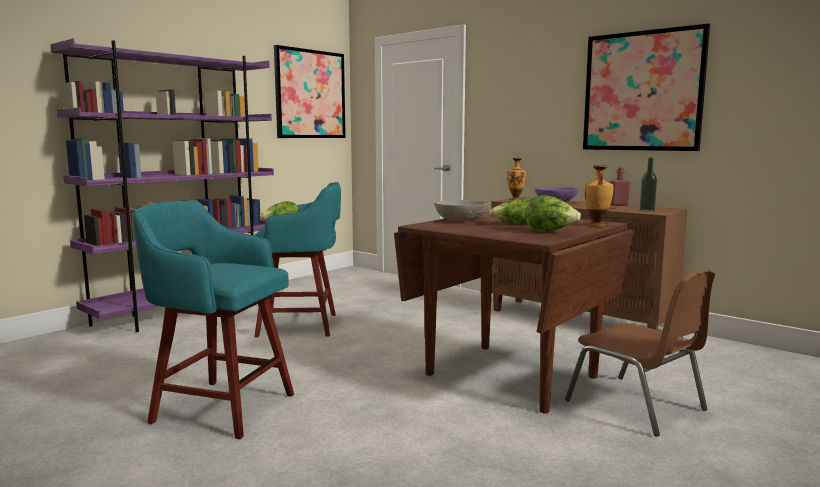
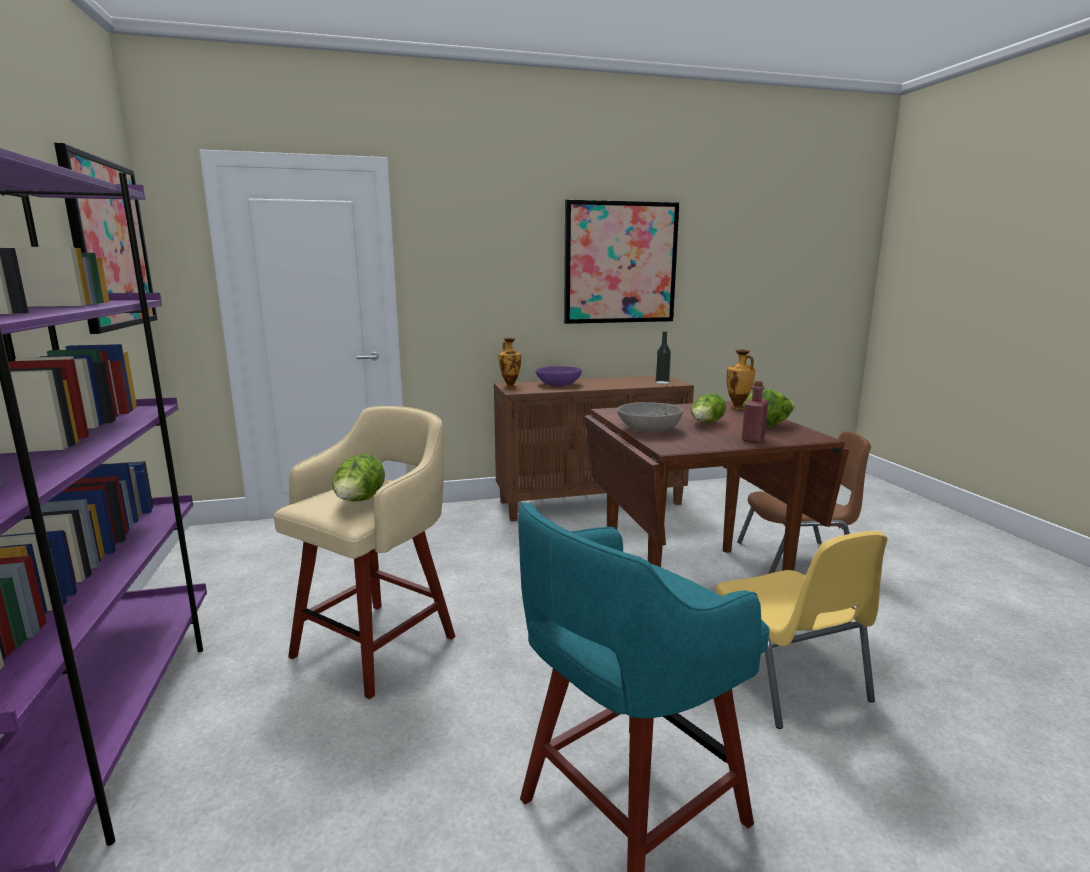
camera: 55 degrees left, 5 degrees up
(301, 325) = (378, 644): turquoise stool -> beige stool
(411, 427) = (783, 678): none -> yellow chair
(618, 205) = (612, 379): red bottle -> red bottle (753, 439)

